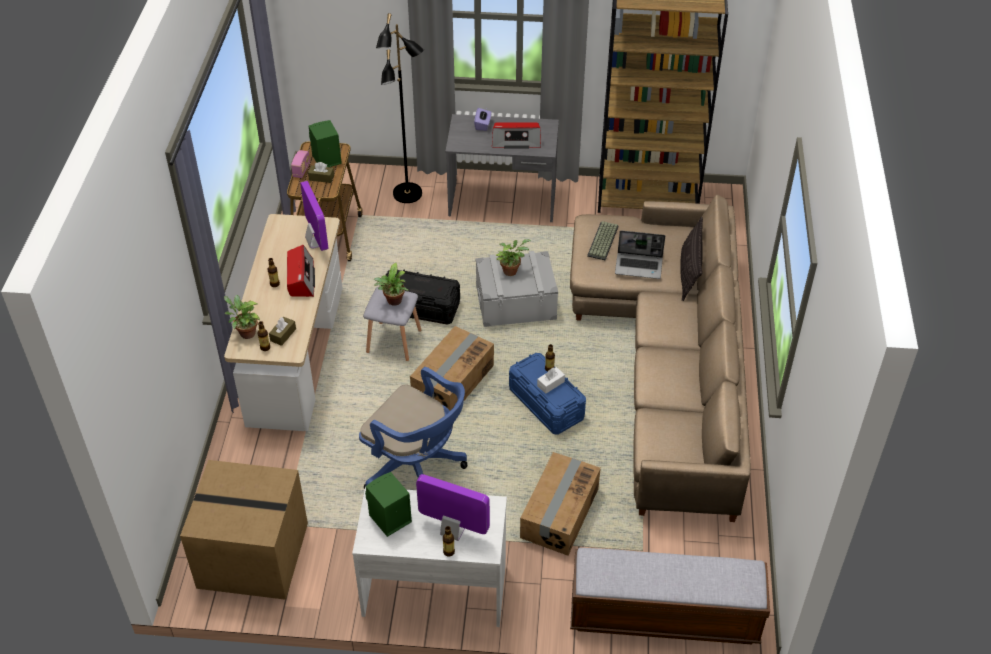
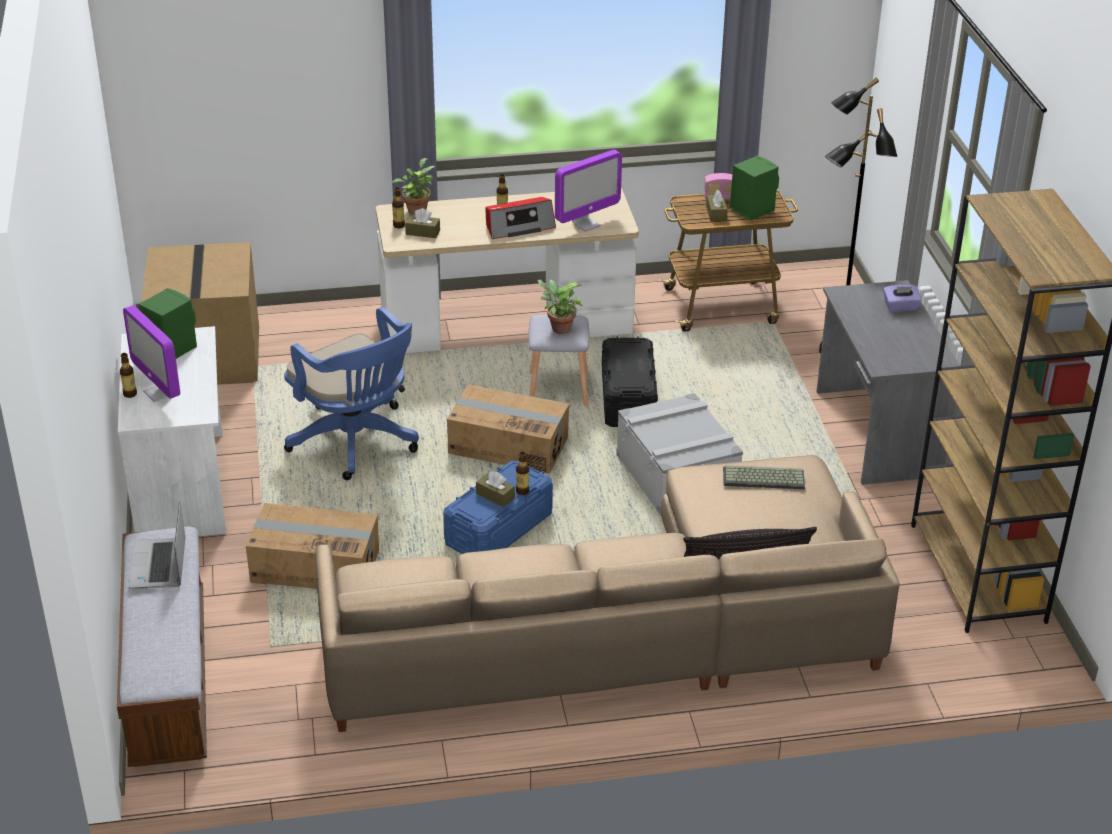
camera: 75 degrees right, 10 degrees down
(417, 468) = (357, 443): blue office chair -> blue office chair turned 60 degrees counterclockwise
(453, 531) = (160, 392): monitor -> monitor turned 135 degrees clockwise
(511, 270) = (685, 425): potted plant -> none
(516, 141) = (884, 339): radio -> none
(550, 384) = (495, 496): white tissue box -> brown tissue box
(639, 266) = (727, 519): laptop -> laptop (159, 566)

